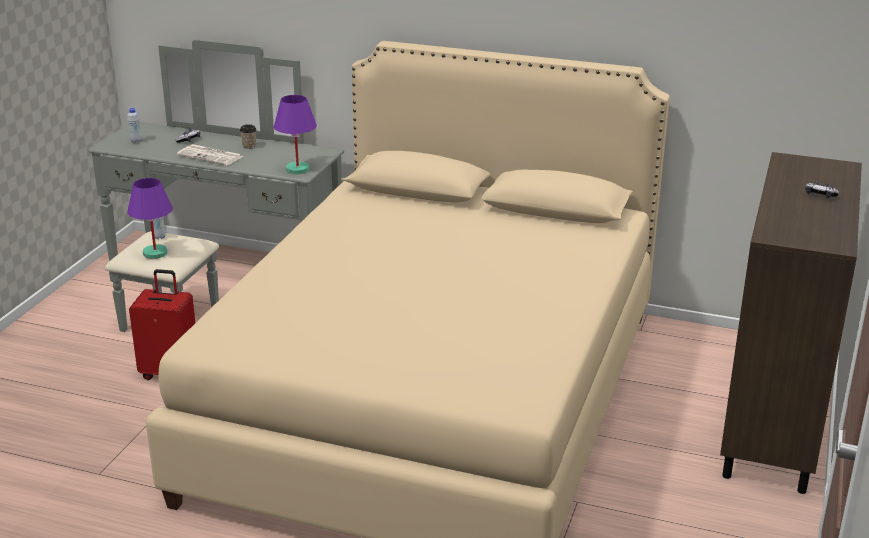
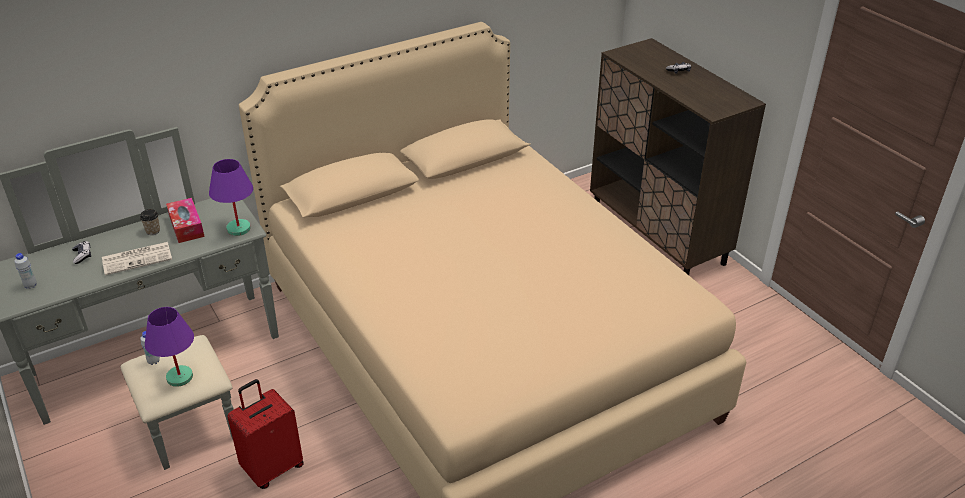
camera: 50 degrees left, 10 degrees up
(272, 153) = (186, 226): none -> tissue box

